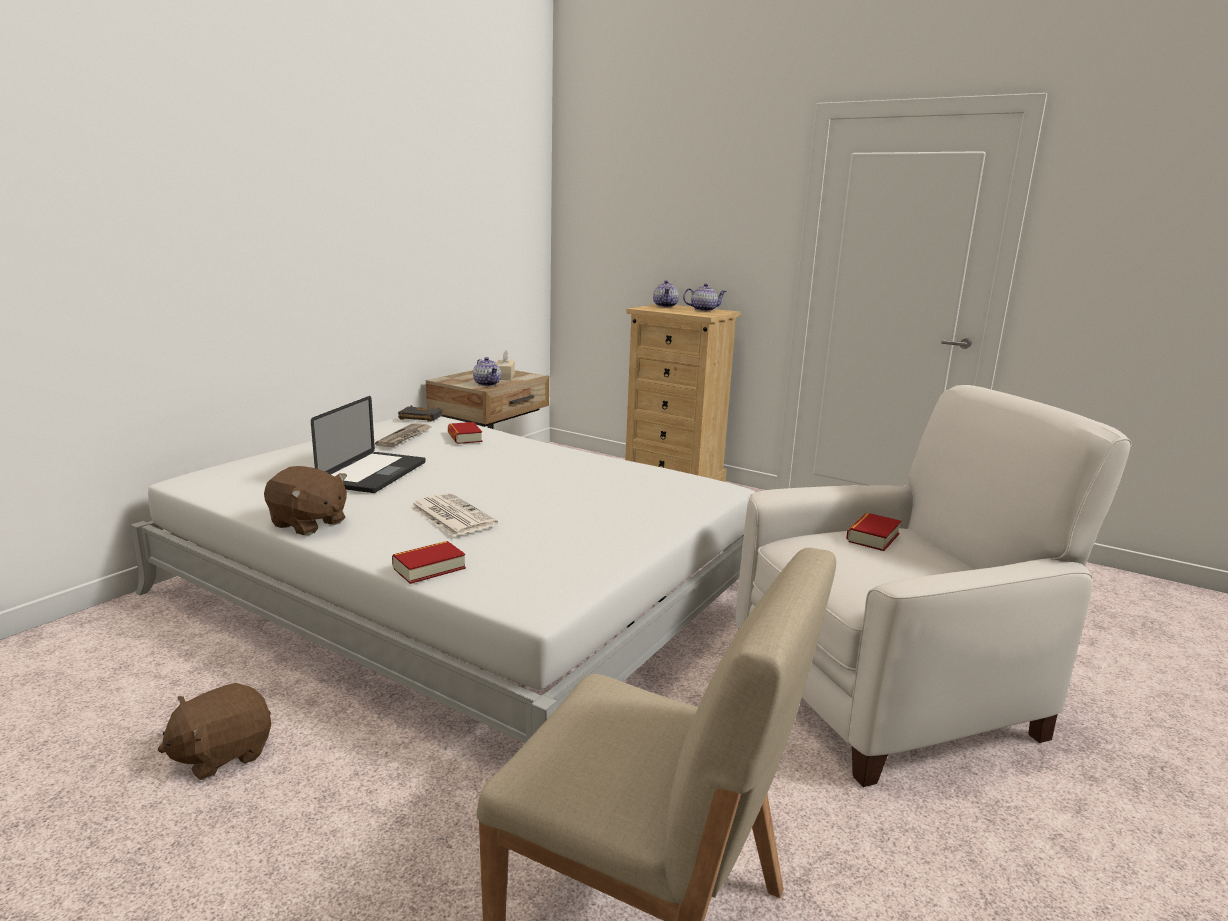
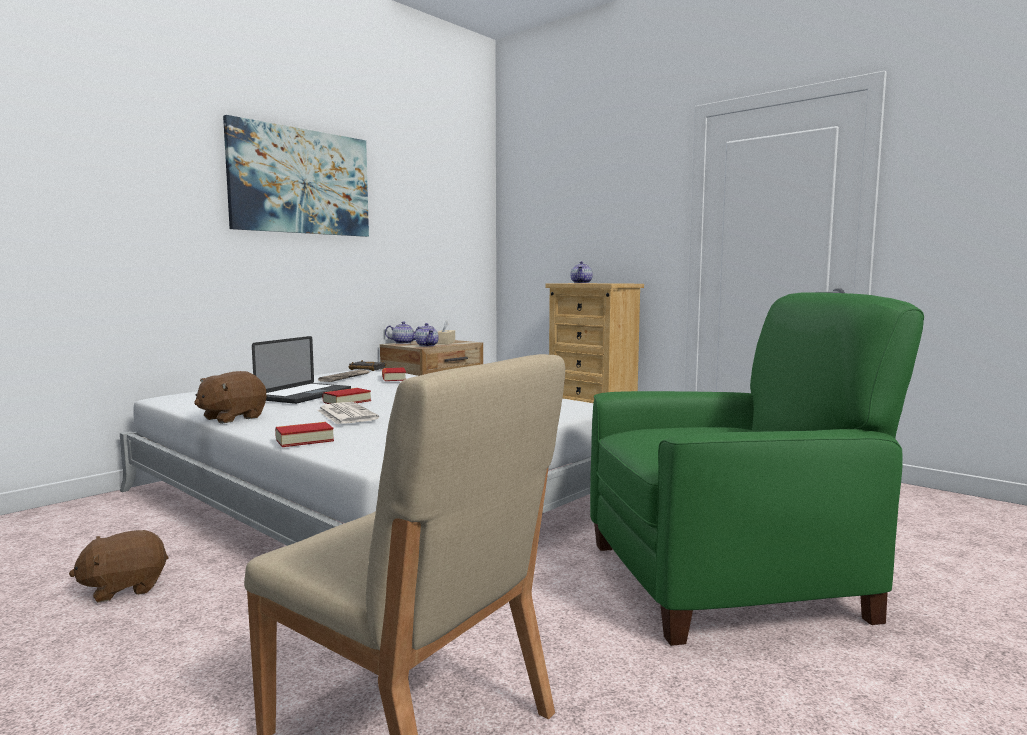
camera: 10 degrees right, 10 degrees down
(308, 524) = (232, 418): brown plush toy -> brown plush toy turned 90 degrees clockwise
(328, 179) = (301, 181): none -> picture
(704, 310) = (612, 283): teapot -> teapot (403, 343)
(872, 537) = (705, 428): book -> book (347, 401)
(886, 692) = (726, 580): white armchair -> green armchair

